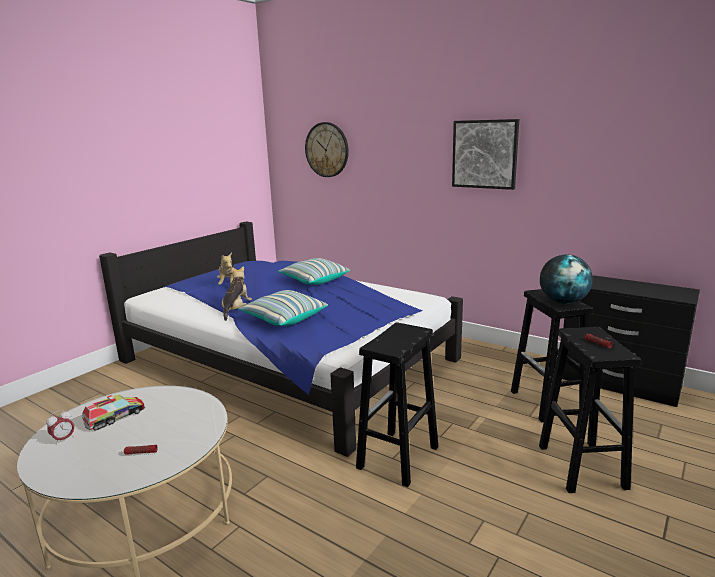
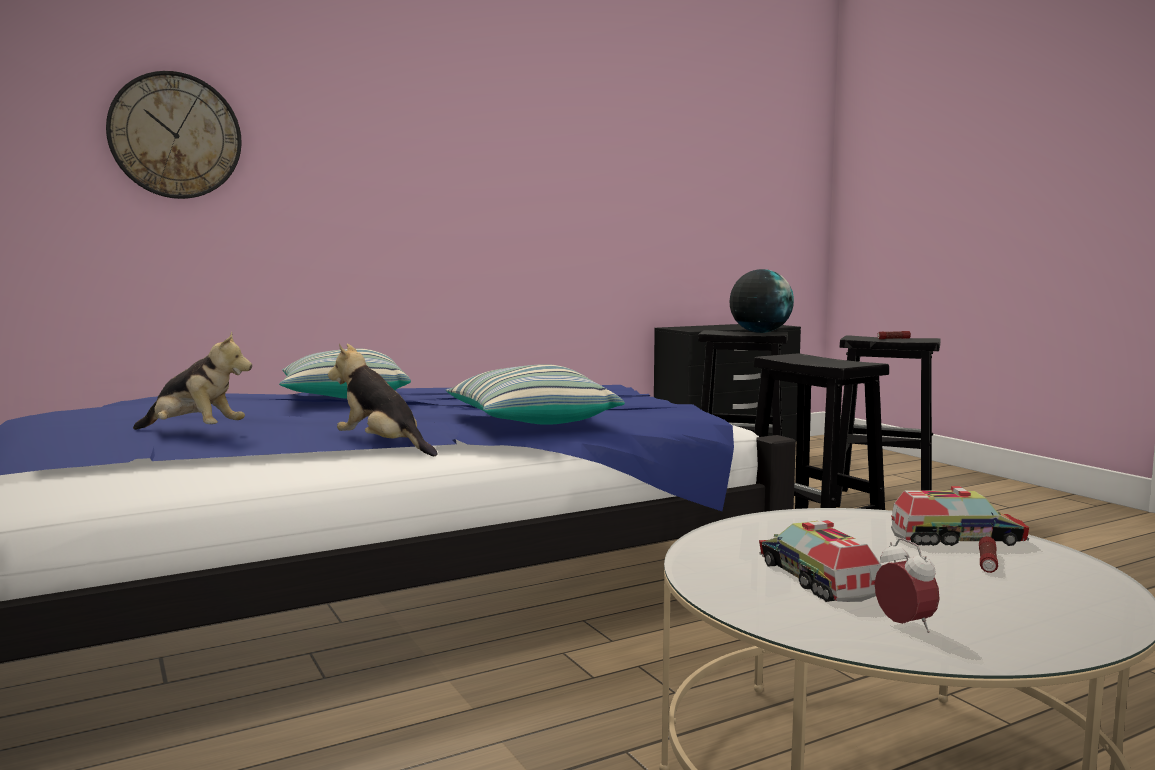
camera: 65 degrees left, 10 degrees down
(178, 443) = (957, 539): none -> toy truck
(484, 154) = (522, 161): picture -> none

